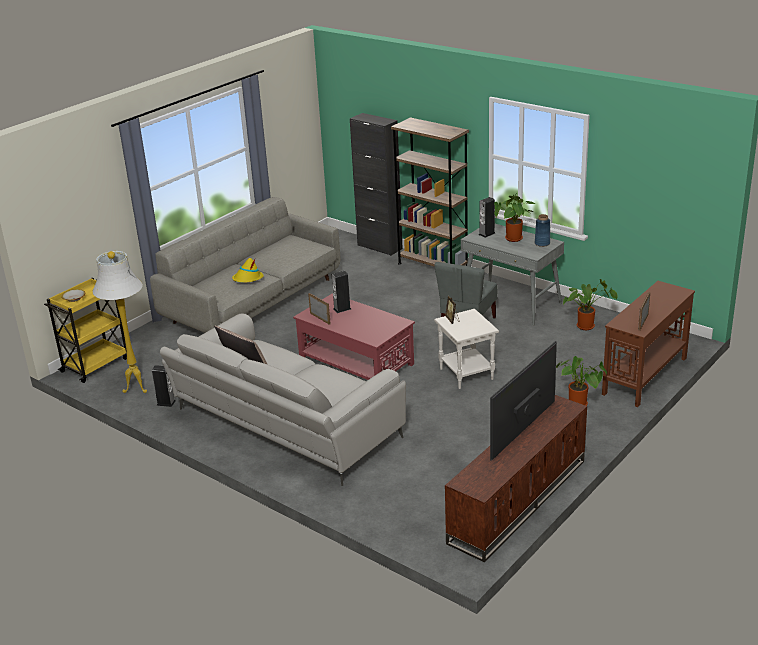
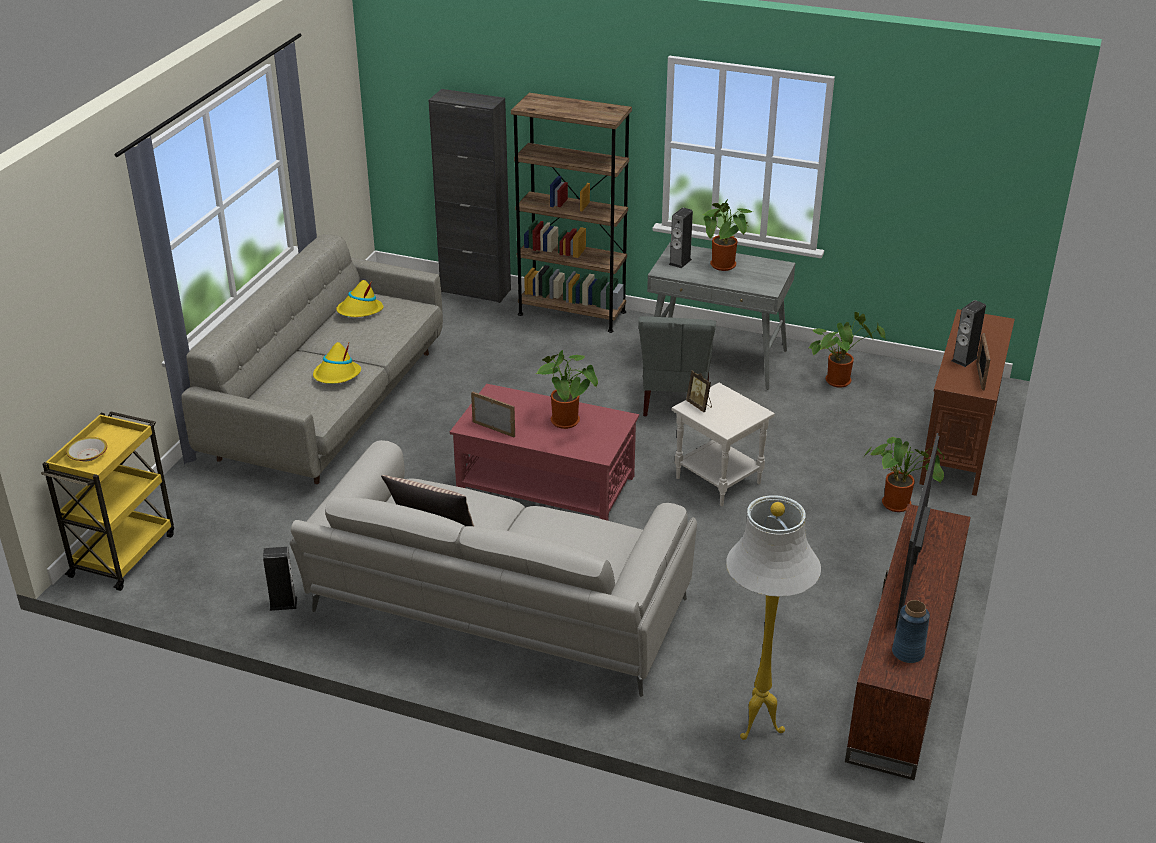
camera: 20 degrees left, 5 degrees up
(136, 389) = (219, 587): white floor lamp -> white floor lamp (756, 726)
(283, 245) = (359, 311): none -> yellow hat
(342, 309) = (518, 408): speaker -> speaker (964, 359)
(367, 321) = (568, 423): none -> potted plant
(542, 243) = (767, 269): blue vase -> blue vase (907, 652)

